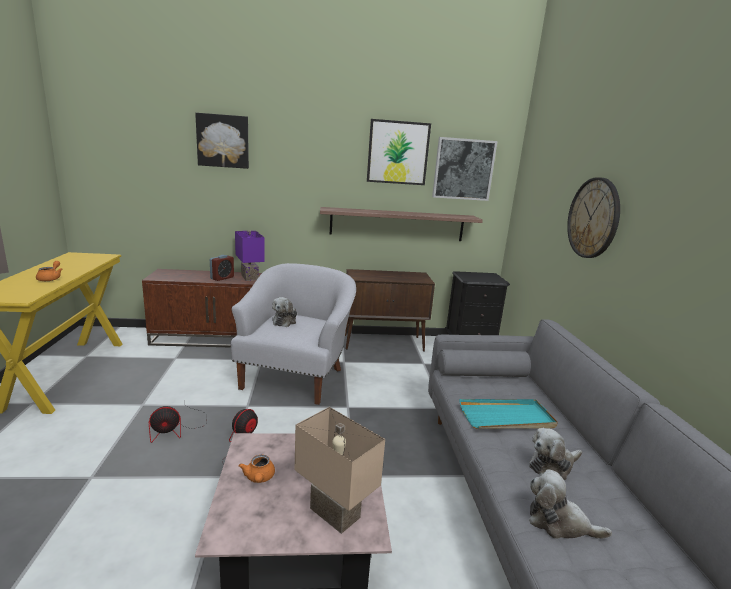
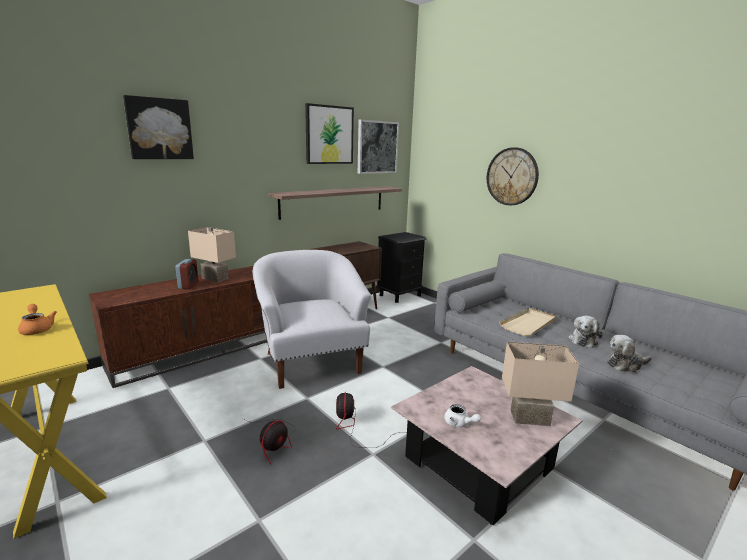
camera: 35 degrees left, 0 degrees up
(248, 277) = (214, 278): purple table lamp -> beige table lamp
(259, 478) = (459, 424): orange teapot -> white teapot
(285, 321) = (302, 308): plush toy -> none
(507, 417) = (528, 324): turquoise tray -> beige tray

